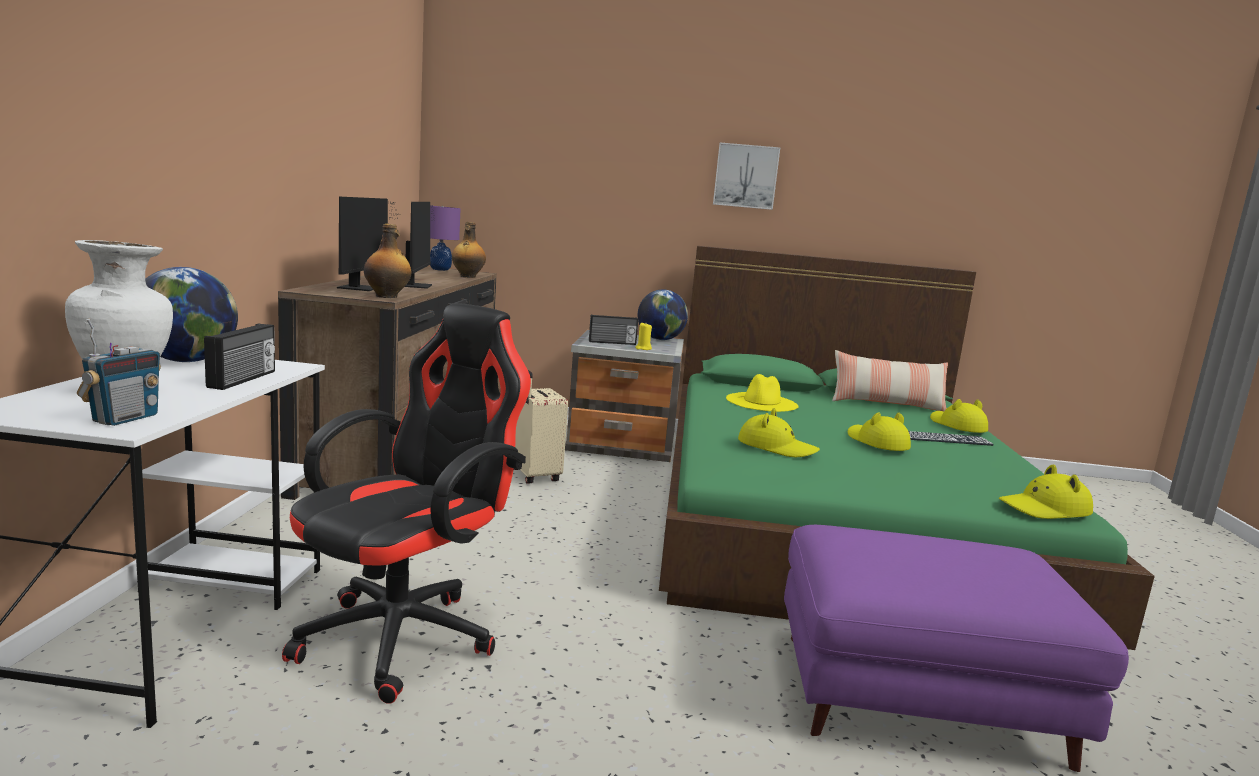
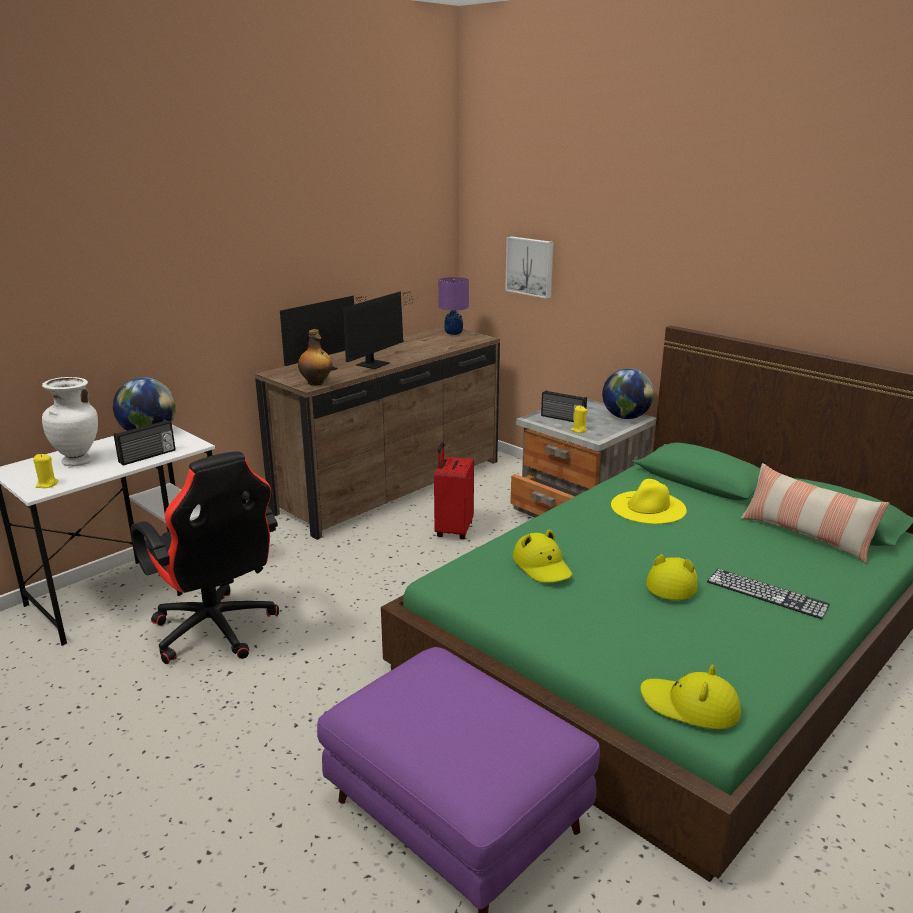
camera: 40 degrees right, 10 degrees up
(125, 419) = (47, 484): radio -> yellow candle
(408, 634) = (218, 635): black office chair -> black office chair turned 75 degrees clockwise
(467, 277) = (454, 346): bottle -> none
(534, 476) = (453, 530): beige suitcase -> red suitcase
(745, 176) = (722, 254): picture -> picture (530, 266)
(957, 425) = (838, 582): yellow hat -> none

